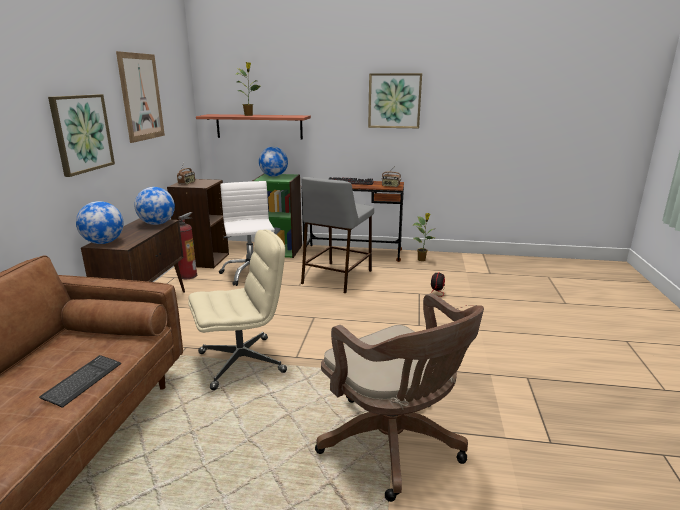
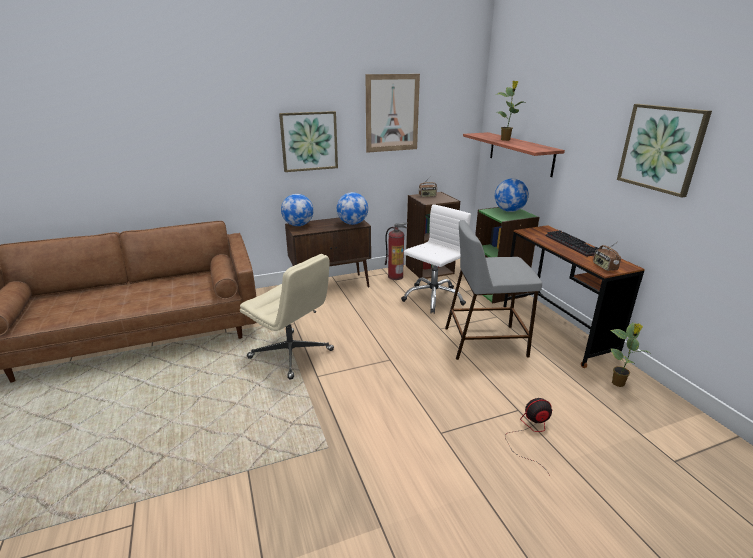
camera: 60 degrees right, 5 degrees up
(83, 381) = (158, 301): keyboard -> none
(395, 446) = (220, 480): brown office chair -> none

